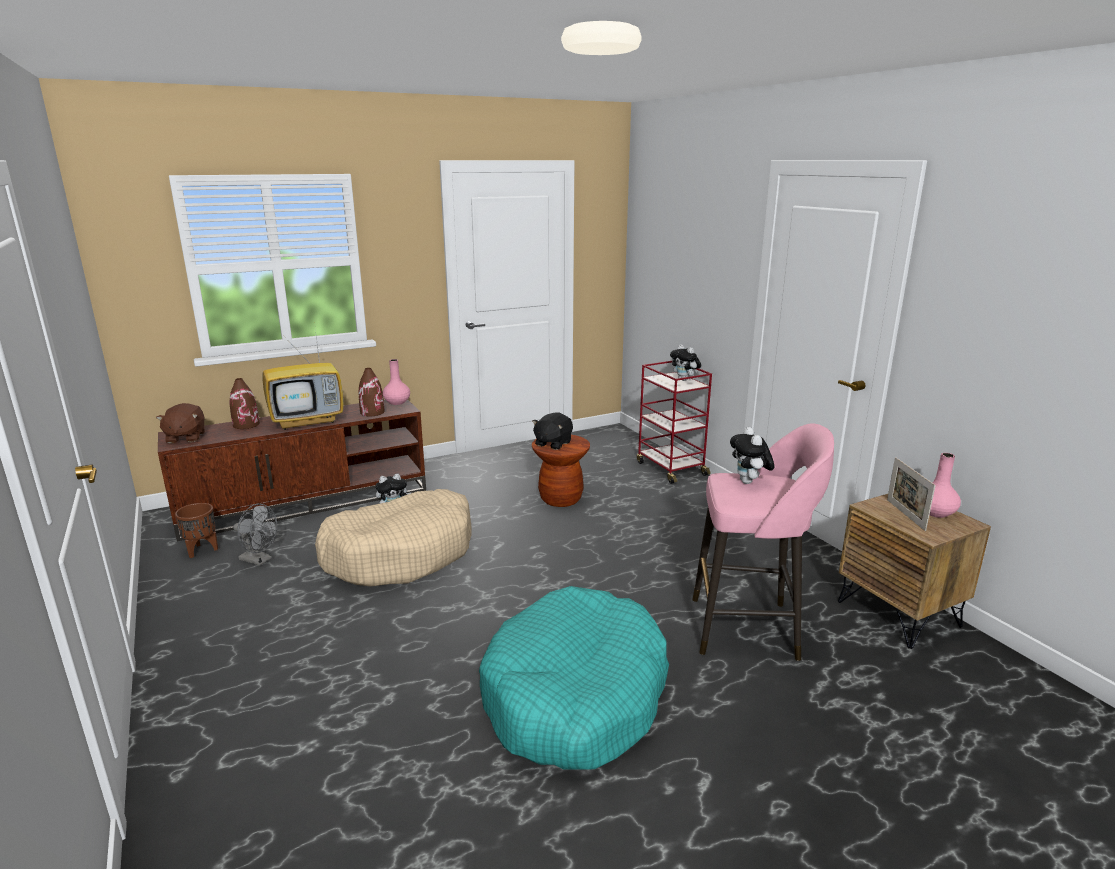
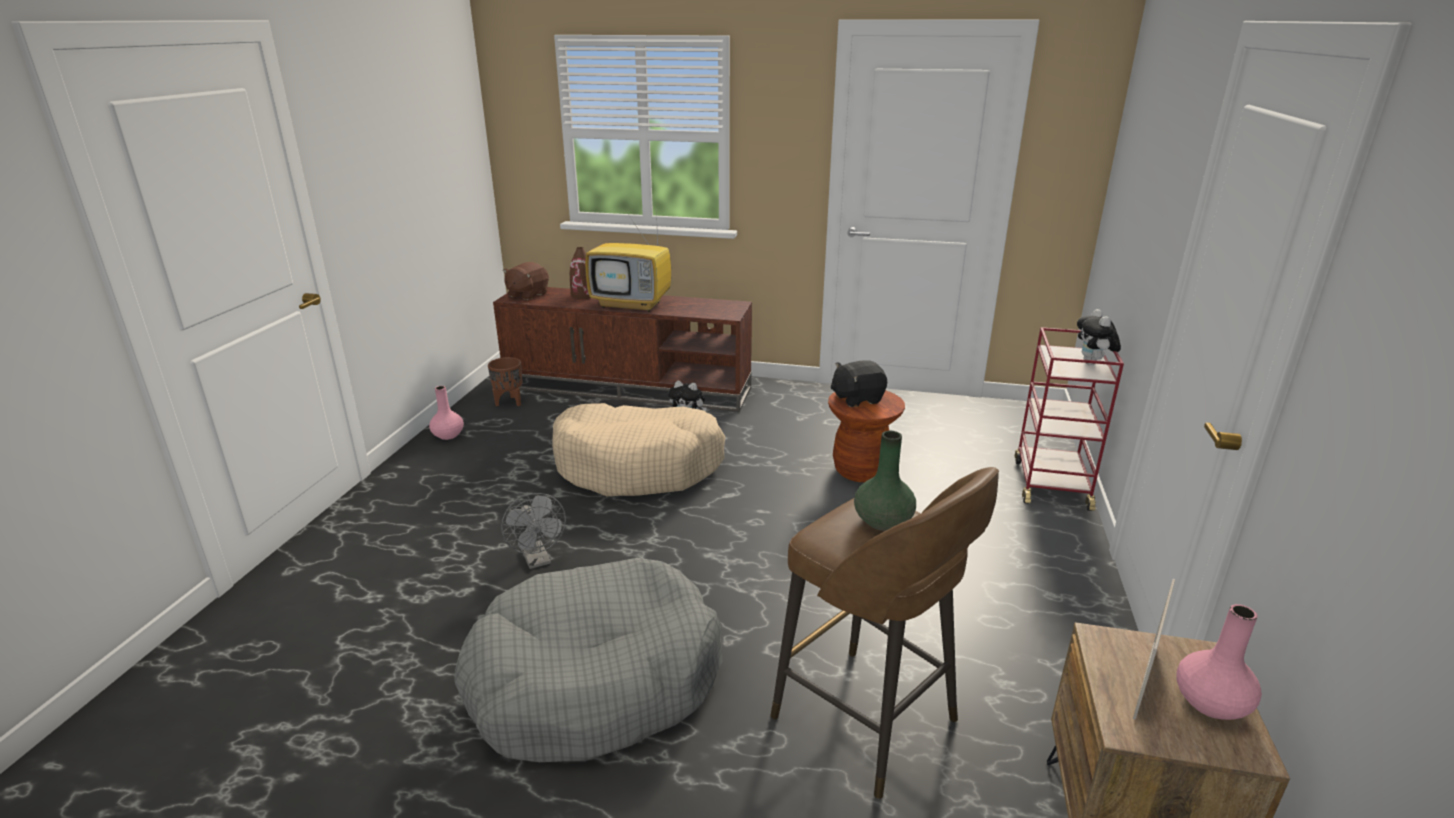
camera: 40 degrees right, 5 degrees up
(259, 560) = (533, 426): grey fan -> grey fan (538, 560)
(372, 412) = (696, 310): brown vase -> none
(397, 402) = (734, 306): pink vase -> pink vase (448, 435)
(575, 696) = (594, 680): turquoise dog bed -> grey dog bed
(748, 629) = (868, 722): pink stool -> brown stool
(749, 482) = (883, 522): plush toy -> green vase

